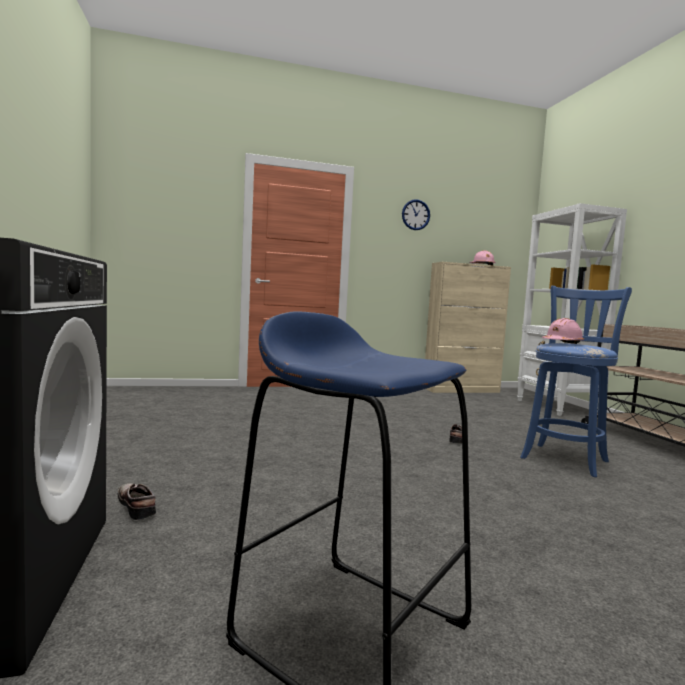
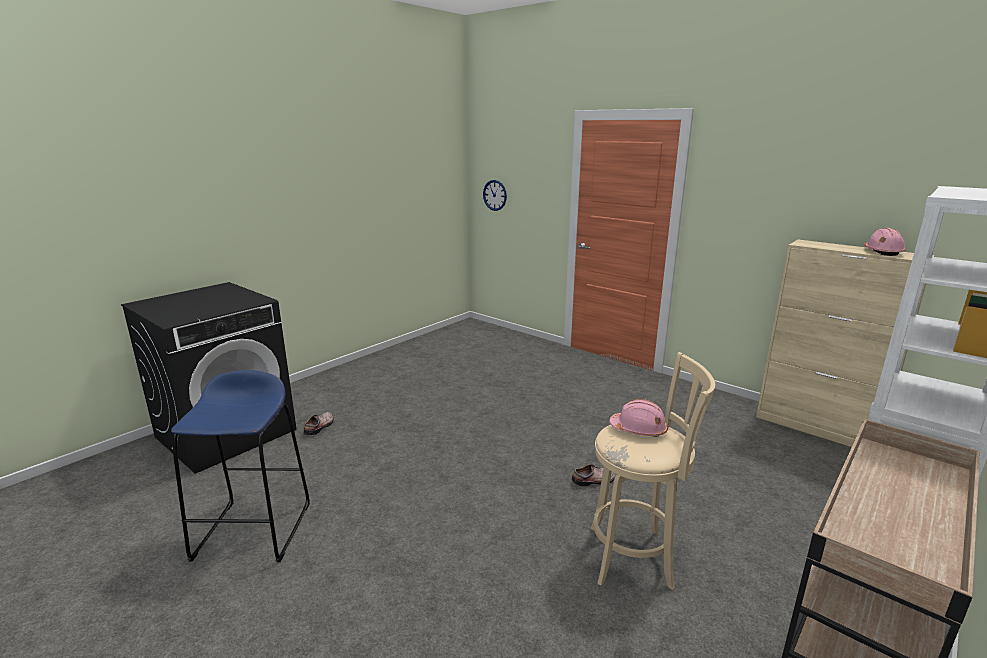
camera: 55 degrees right, 15 degrees up
(415, 215) = (781, 167): wall clock -> wall clock (495, 195)
(565, 458) = (635, 557): blue stool -> beige stool

